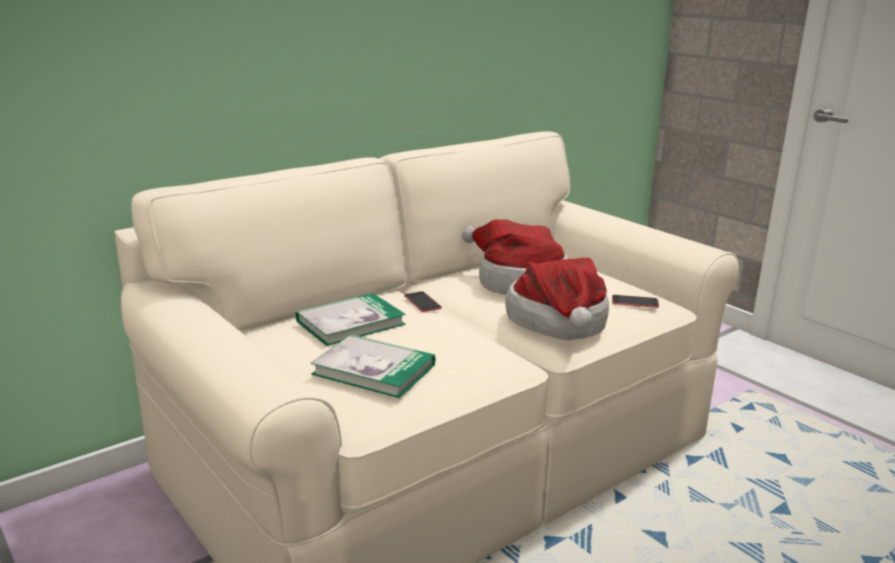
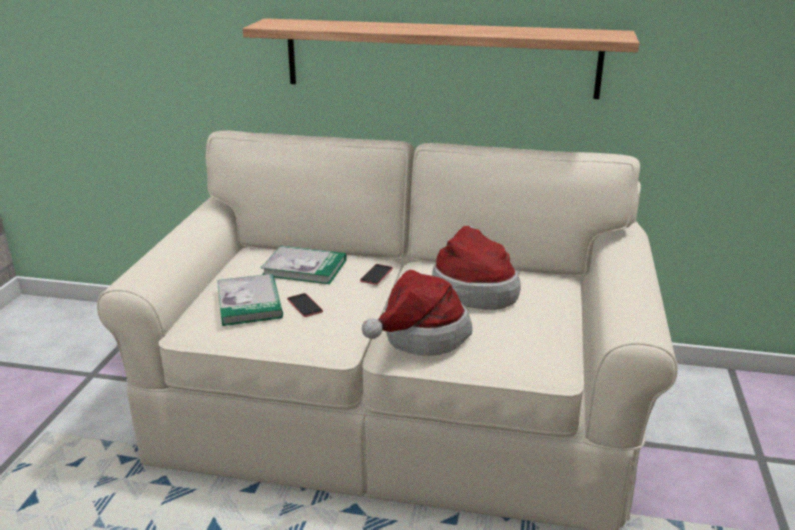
camera: 50 degrees right, 5 degrees up
(364, 63) = (440, 58): none -> shelf
(635, 302) = (525, 350): phone -> phone (304, 305)

